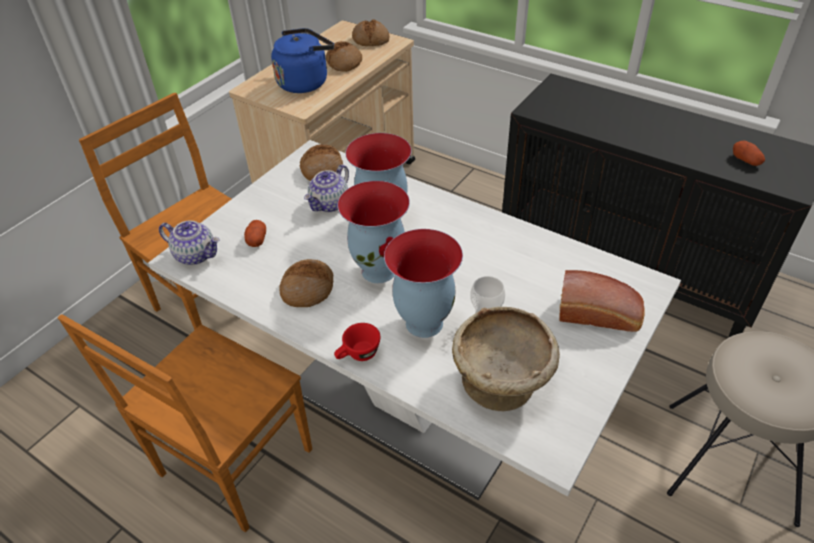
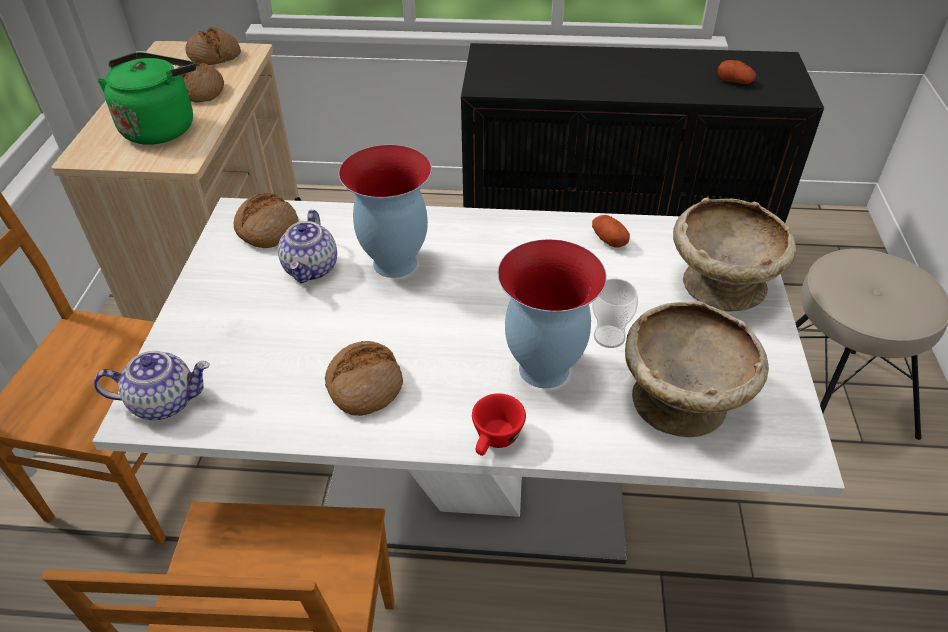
camera: 30 degrees left, 0 degrees up
(256, 239) = (242, 348): potato -> potato (609, 240)
(305, 82) = (161, 127): blue kettle -> green kettle
(379, 270) = (440, 326): vase -> none
(600, 314) = (720, 284): bread -> beige bowl

